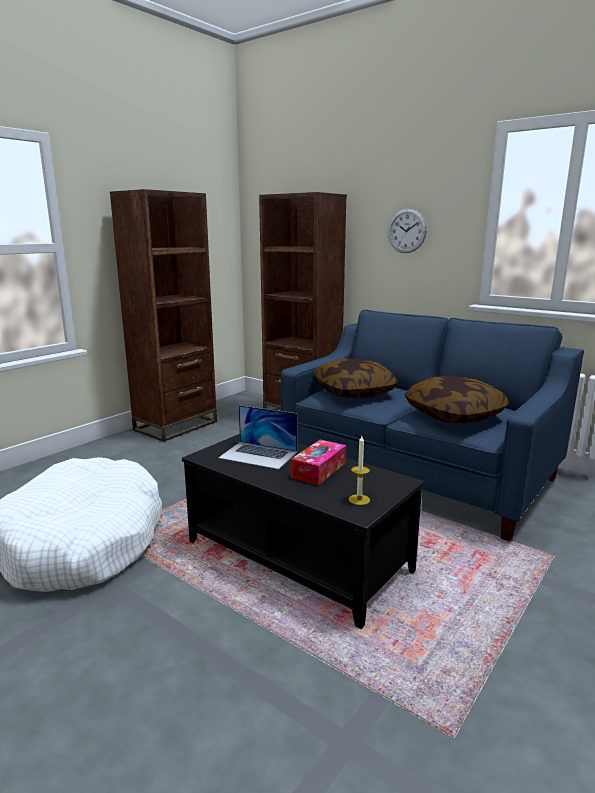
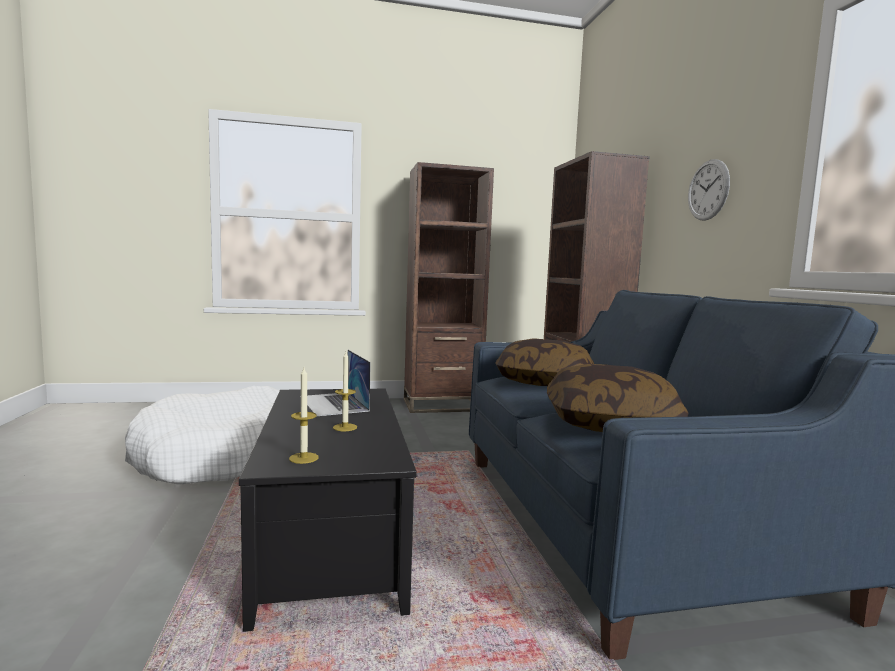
camera: 40 degrees right, 10 degrees down
(319, 470) = (345, 427): tissue box -> candle

